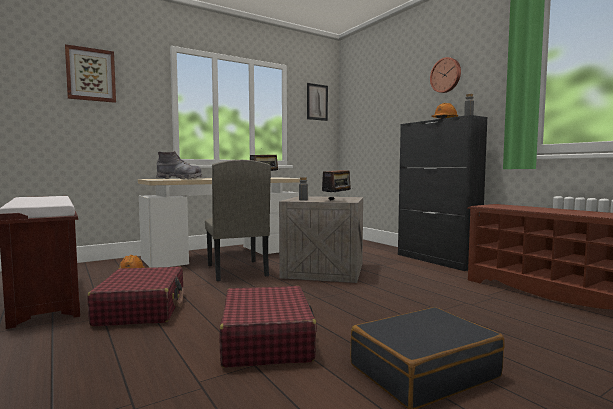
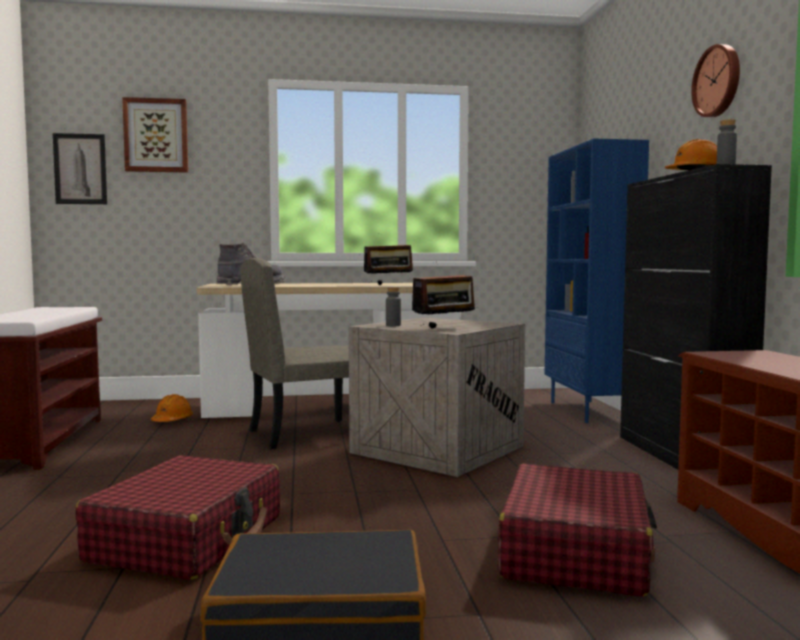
camera: 25 degrees right, 0 degrees up
(142, 308) = (114, 470): red suitcase -> red suitcase (575, 552)
(236, 270) = (307, 433): beige chair -> beige chair turned 60 degrees clockwise
(317, 102) = (531, 146): picture -> picture (80, 169)
(364, 244) = (590, 411): none -> blue bookcase

